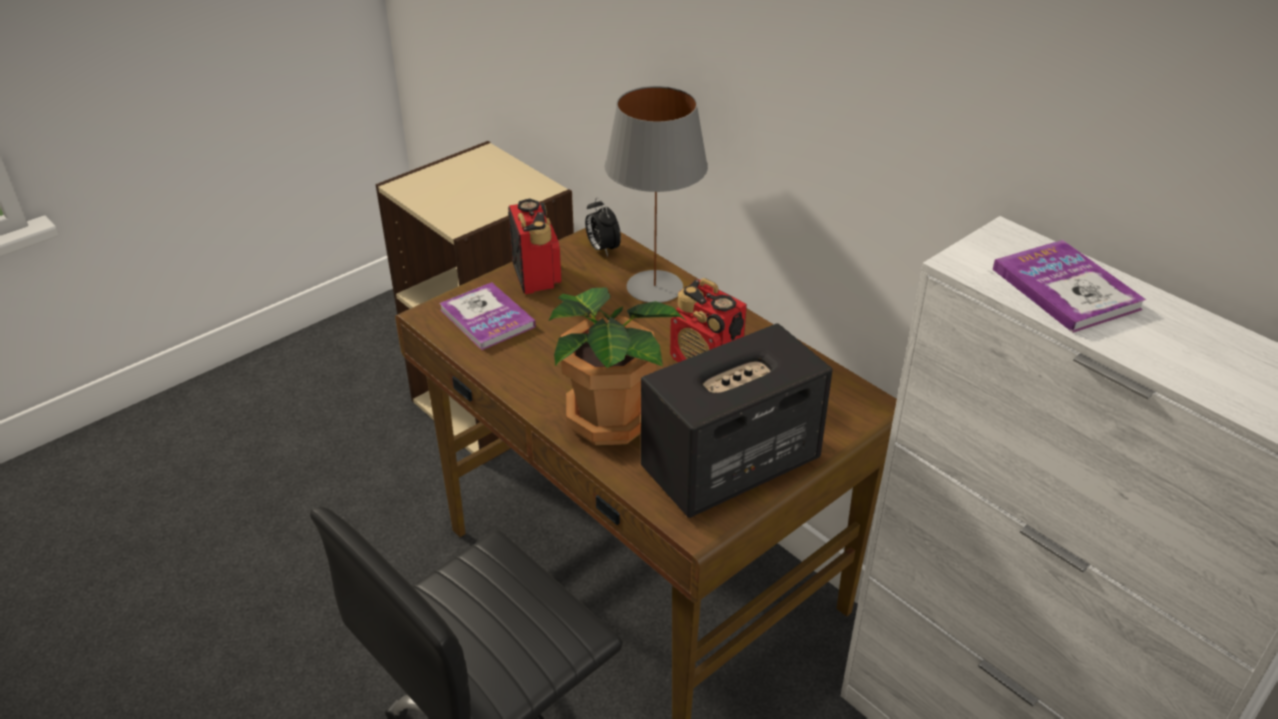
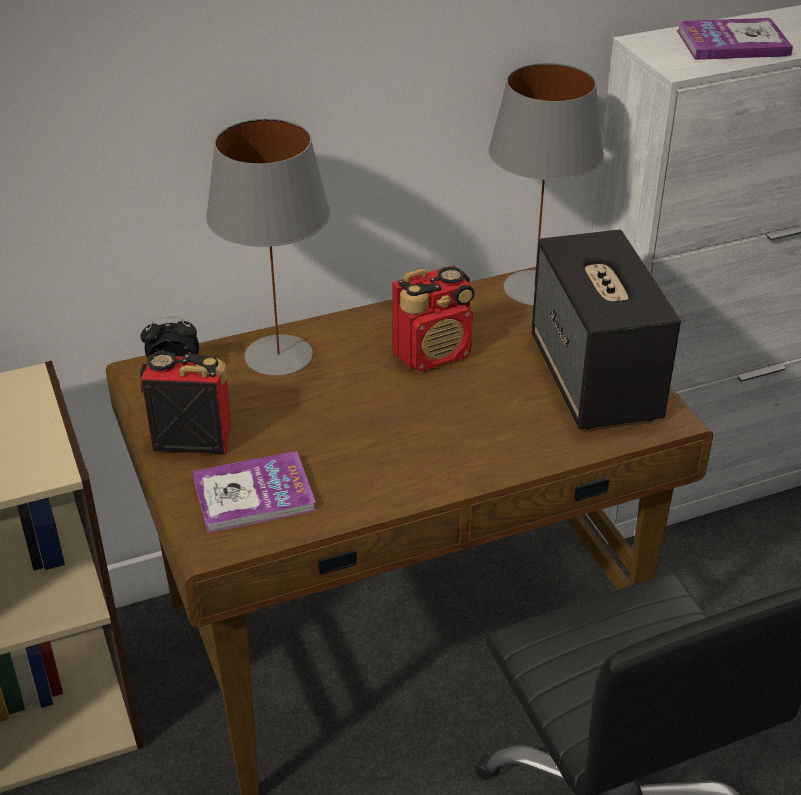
camera: 70 degrees left, 0 degrees up
(610, 417) = (489, 437): potted plant -> none
(852, 400) = (534, 287): none -> grey table lamp

